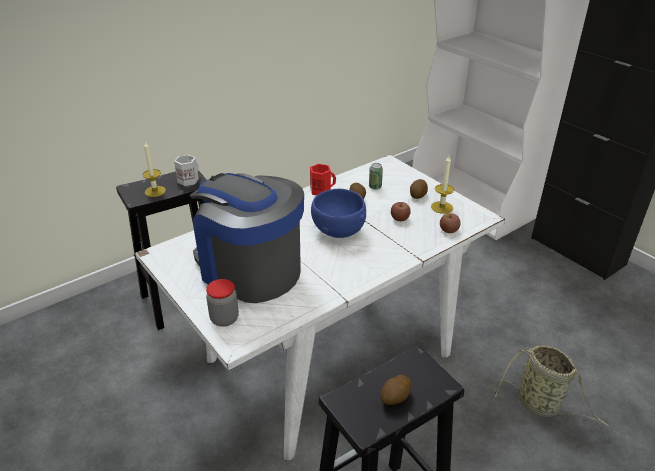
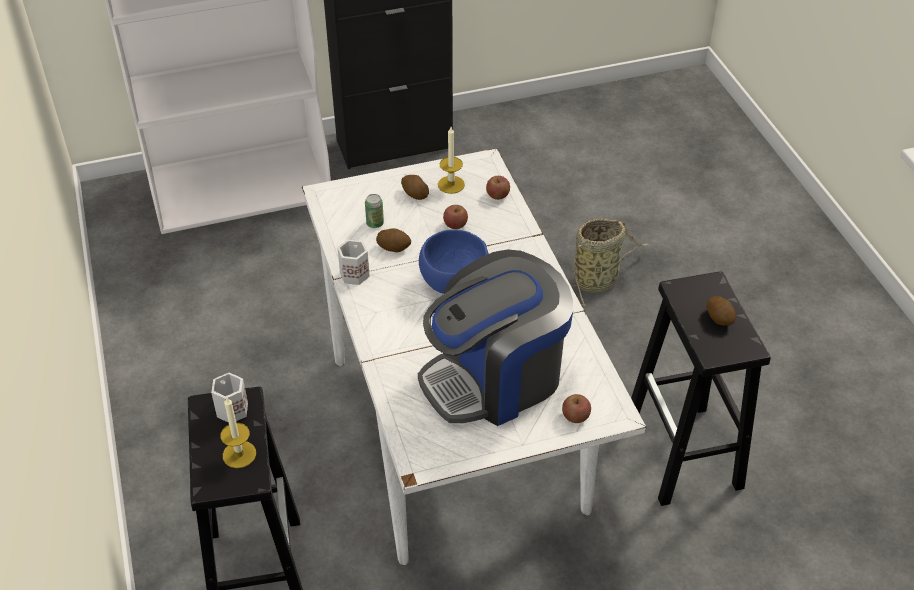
camera: 70 degrees left, 10 degrees up
(224, 319) = (575, 416): jar -> apple
(321, 190) = (354, 273): red mug -> white mug

